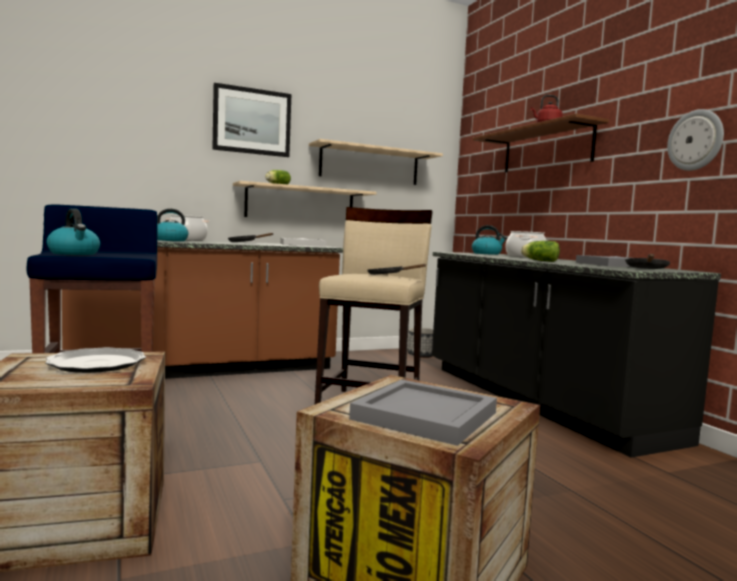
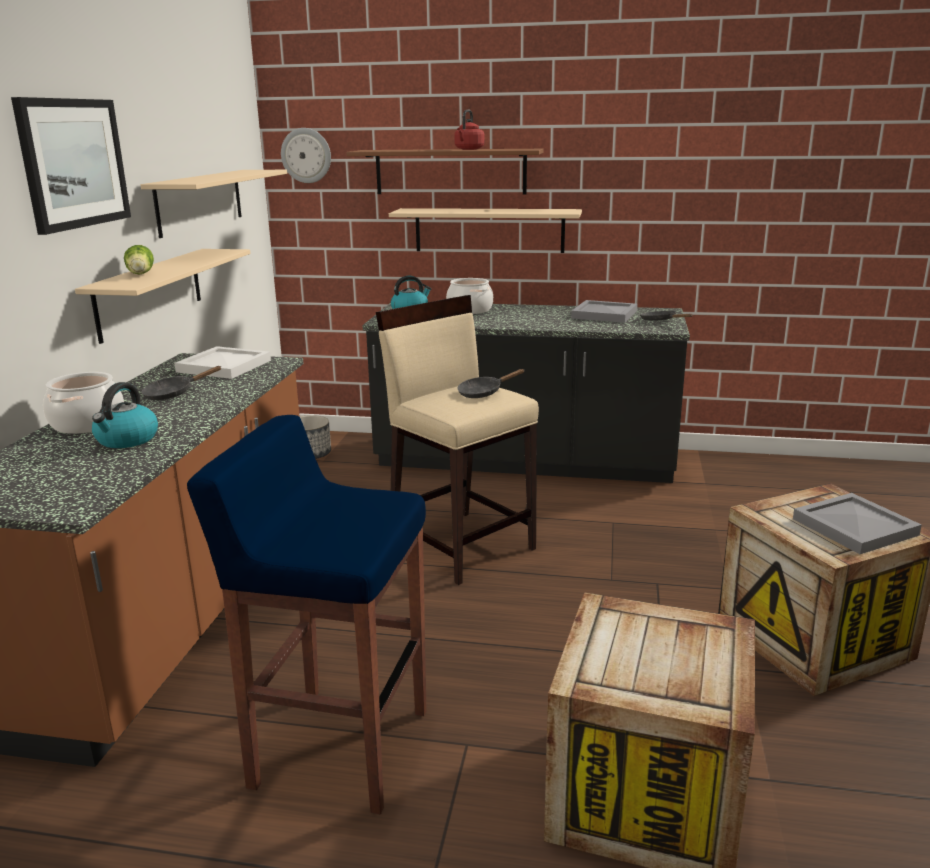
camera: 55 degrees left, 15 degrees up
(74, 254) = (347, 537): kettle -> none
(96, 363) = (635, 638): plate -> none
(539, 260) = (552, 326): lettuce -> none
(566, 195) = (489, 230): none -> beige shelf
(695, 140) = (648, 186): wall clock -> wall clock (306, 155)

